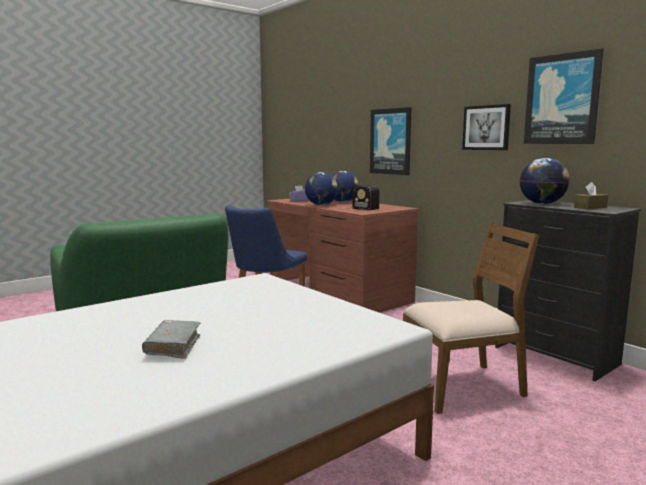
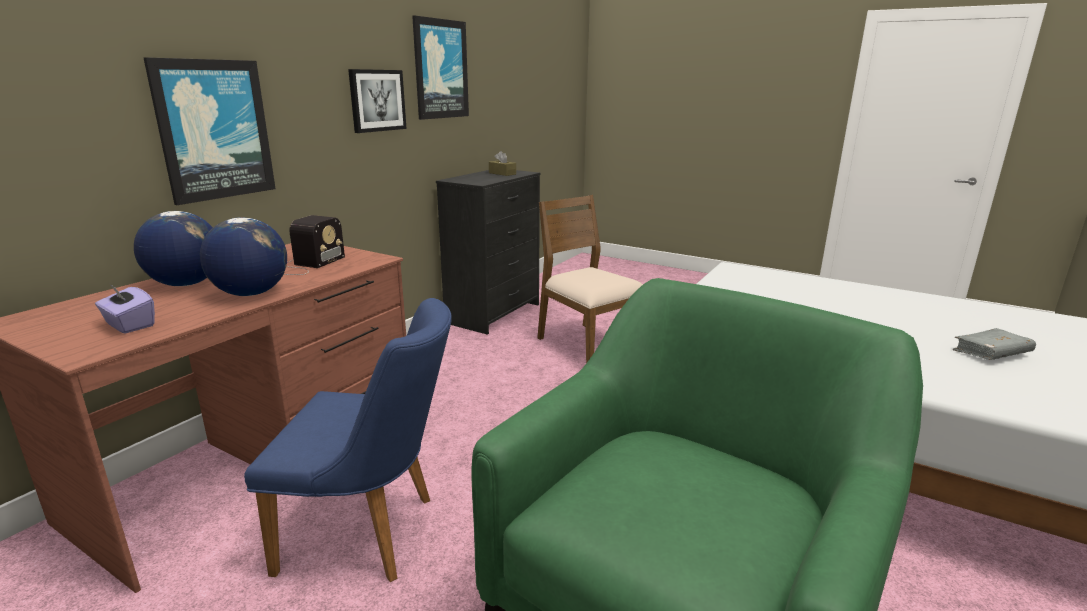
camera: 110 degrees left, 10 degrees up
(173, 346) = (894, 318): grey book -> grey book (991, 353)
(542, 203) = (482, 179): globe -> none

